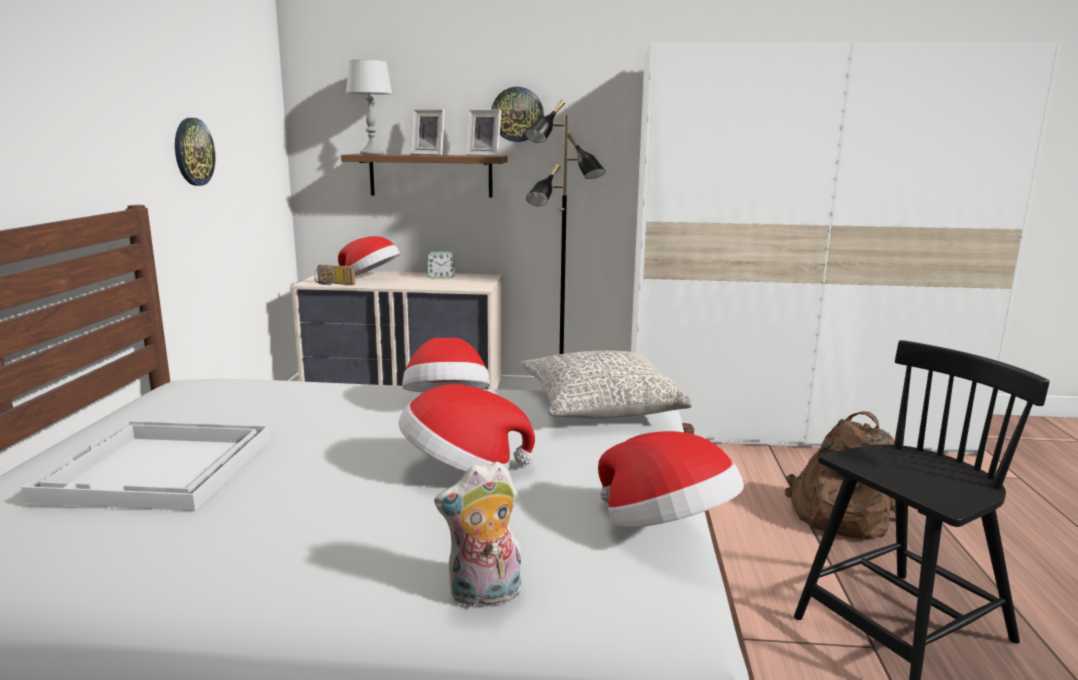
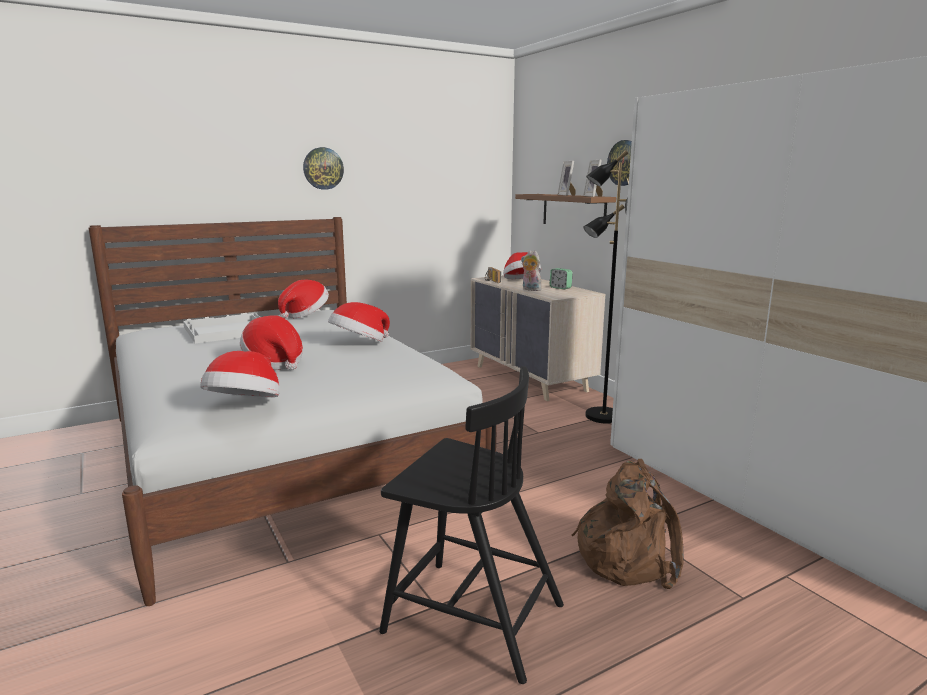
camera: 55 degrees right, 0 degrees up
(191, 399) = (305, 314): none -> hat
(193, 152) = (402, 190): wall clock -> wall clock (323, 168)
(372, 154) = (536, 194): grey table lamp -> none
(484, 595) = (157, 392): plush toy -> plush toy (530, 289)
(599, 405) = (409, 367): grey pillow -> none

